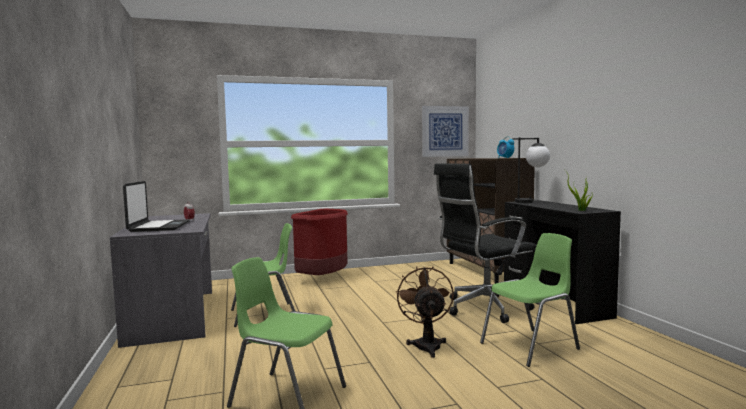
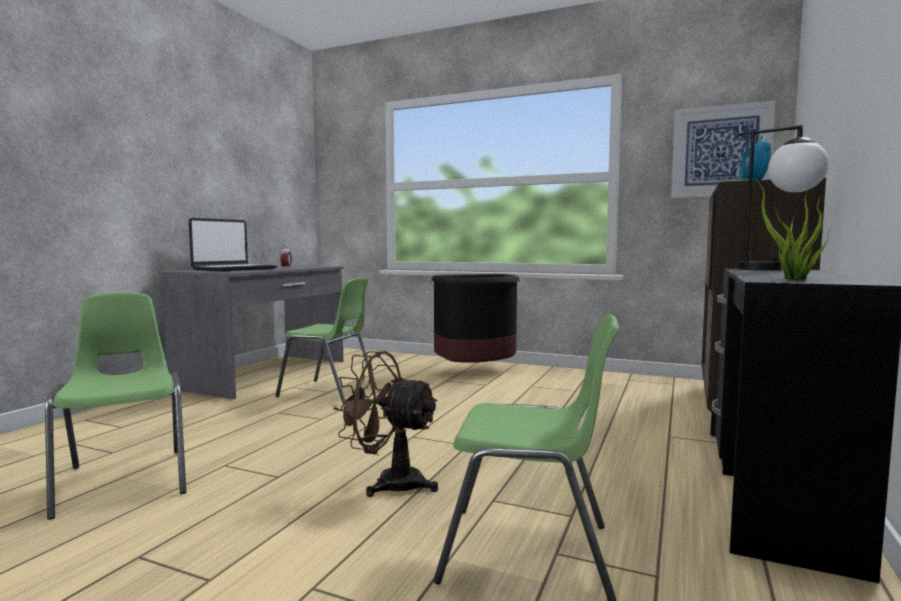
camera: 40 degrees right, 0 degrees up
(324, 279) = (477, 371): red trash can -> black trash can
(426, 344) = (389, 482): brown fan -> brown fan turned 105 degrees counterclockwise
(482, 309) = (596, 463): black office chair -> none

